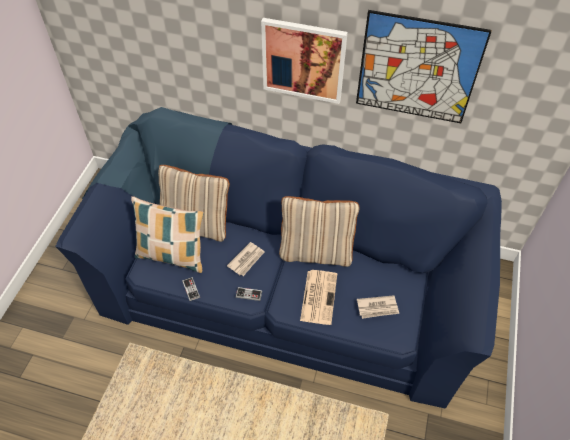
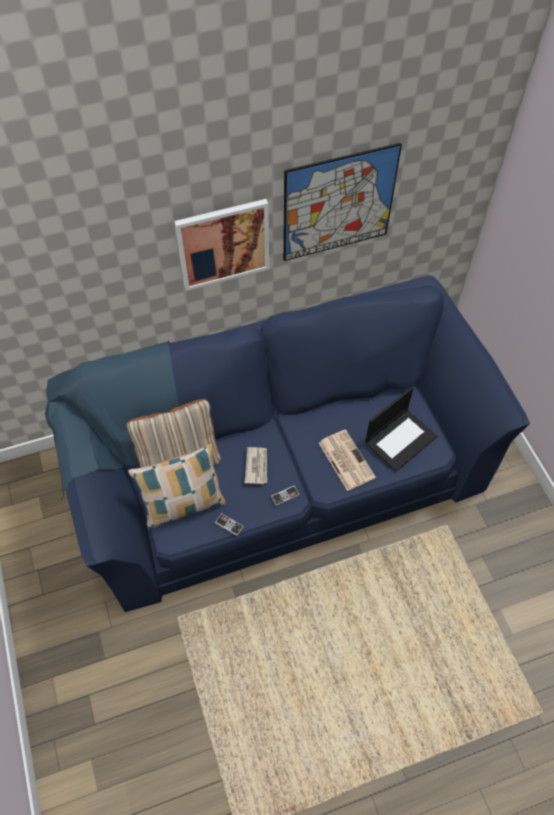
camera: 35 degrees left, 5 degrees up
(316, 252) = (310, 421): beige pillow -> none
(377, 308) = (400, 439): newspaper -> laptop

